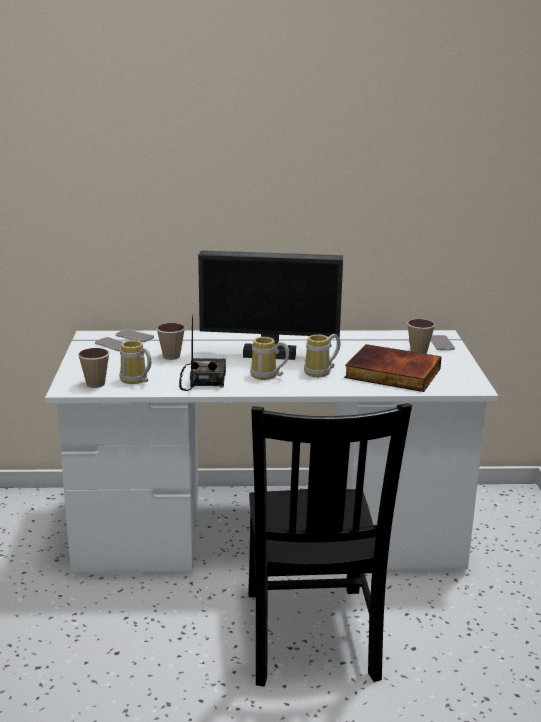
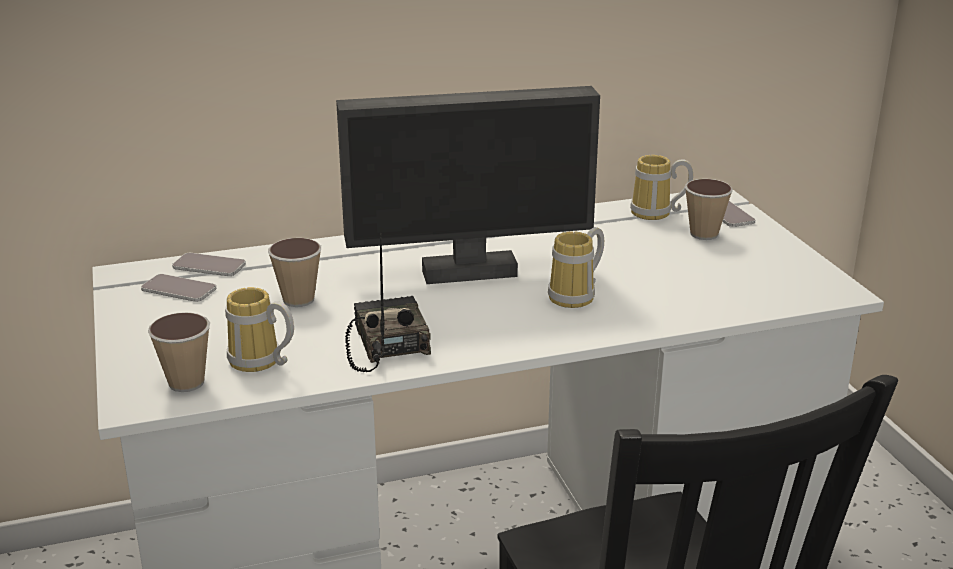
camera: 15 degrees left, 5 degrees up
(267, 376) = (492, 318): mug -> mug (656, 214)
(391, 373) = (692, 282): book -> none

